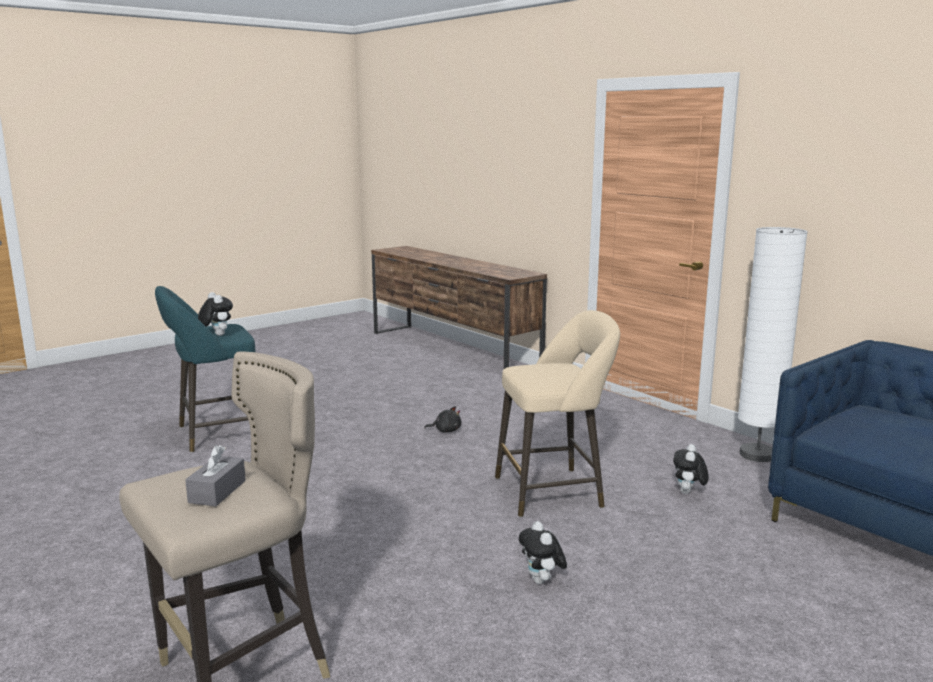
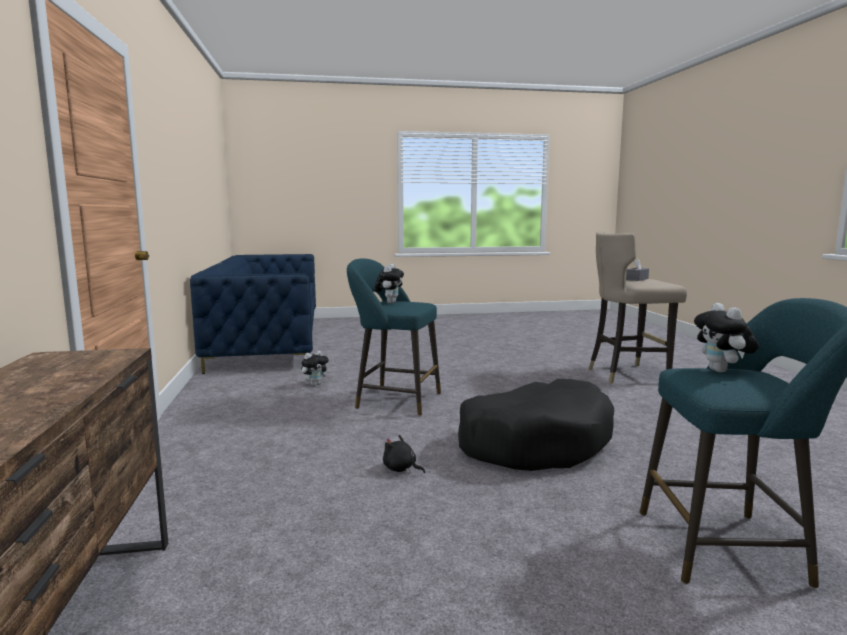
camera: 150 degrees left, 5 degrees down
(359, 475) = (534, 443): none -> black dog bed
(542, 581) = (467, 373): plush toy -> plush toy (389, 302)
(554, 492) = (394, 400): beige stool -> turquoise stool
(757, 455) = (211, 391): white floor lamp -> none

